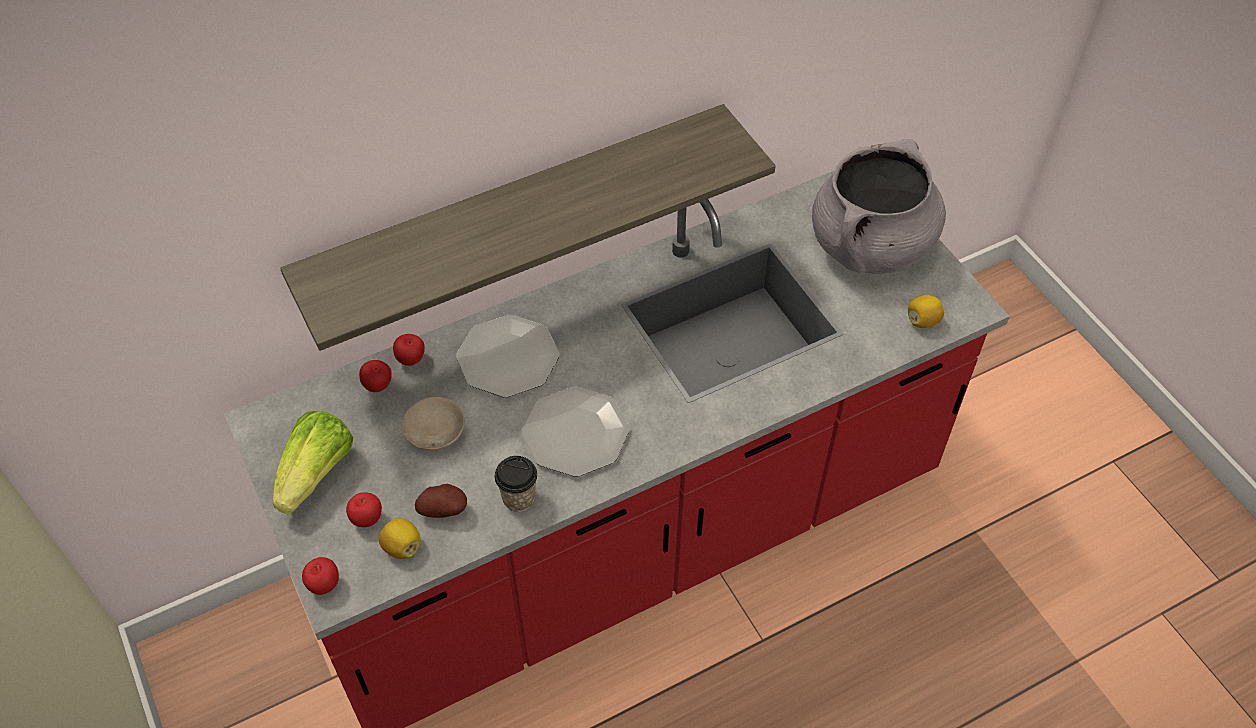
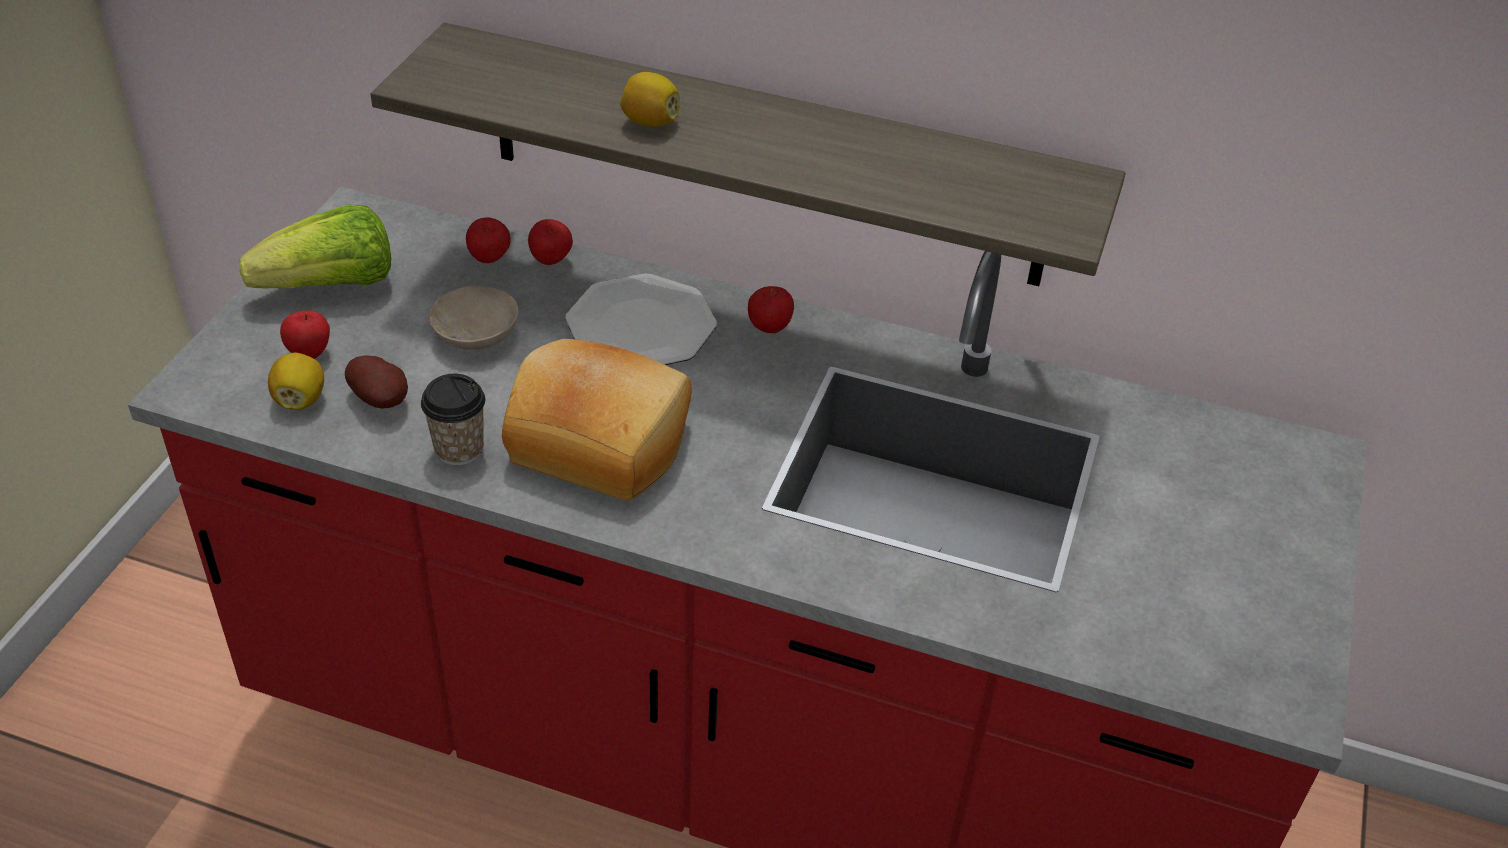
camera: 45 degrees right, 10 degrees down
(324, 585) = (195, 374): apple -> apple (769, 328)
(575, 433) = (602, 440): plate -> bread
(870, 246) = (1236, 532): grey cooking pot -> none
(922, 321) = (1192, 662): lemon -> lemon (650, 122)

